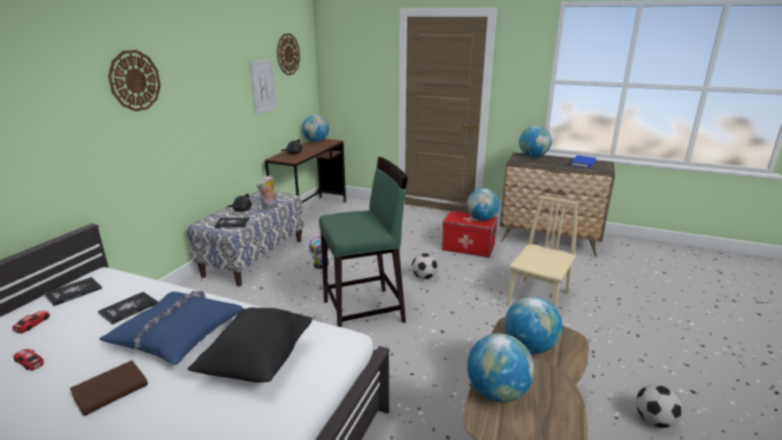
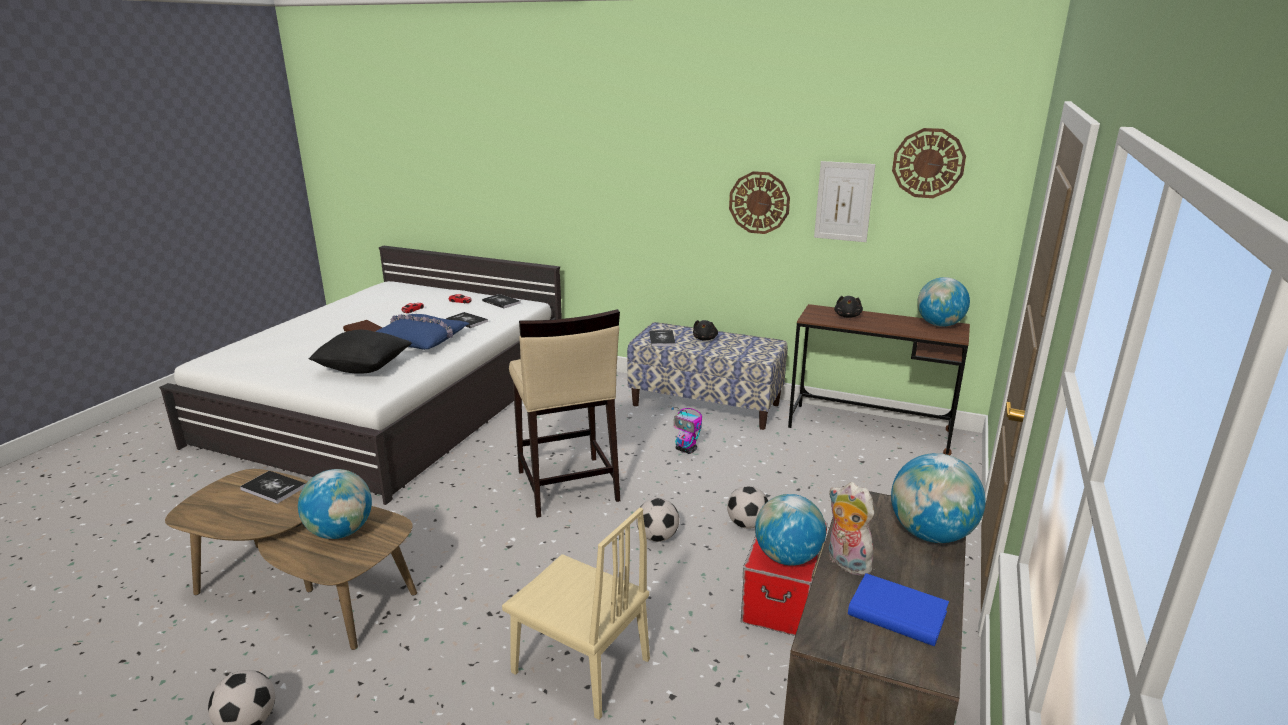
camera: 90 degrees right, 0 degrees up
(134, 80) = (634, 155): wall clock -> wall clock (759, 202)
(269, 208) = (716, 352): plush toy -> plush toy (845, 563)
(364, 311) = (567, 486): green stool -> beige stool
(409, 252) = (747, 524): none -> football
(497, 392) = (273, 488): globe -> book

